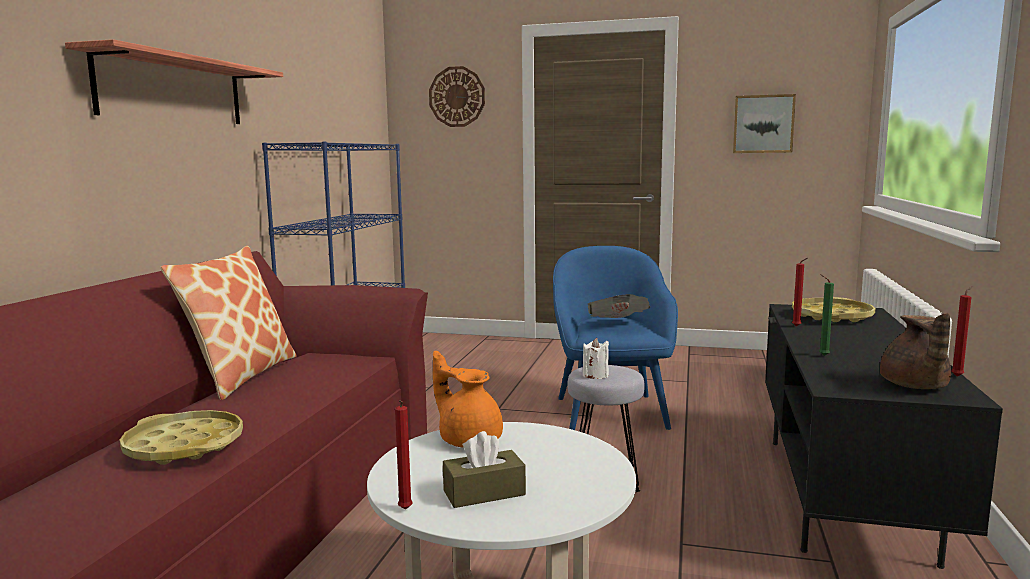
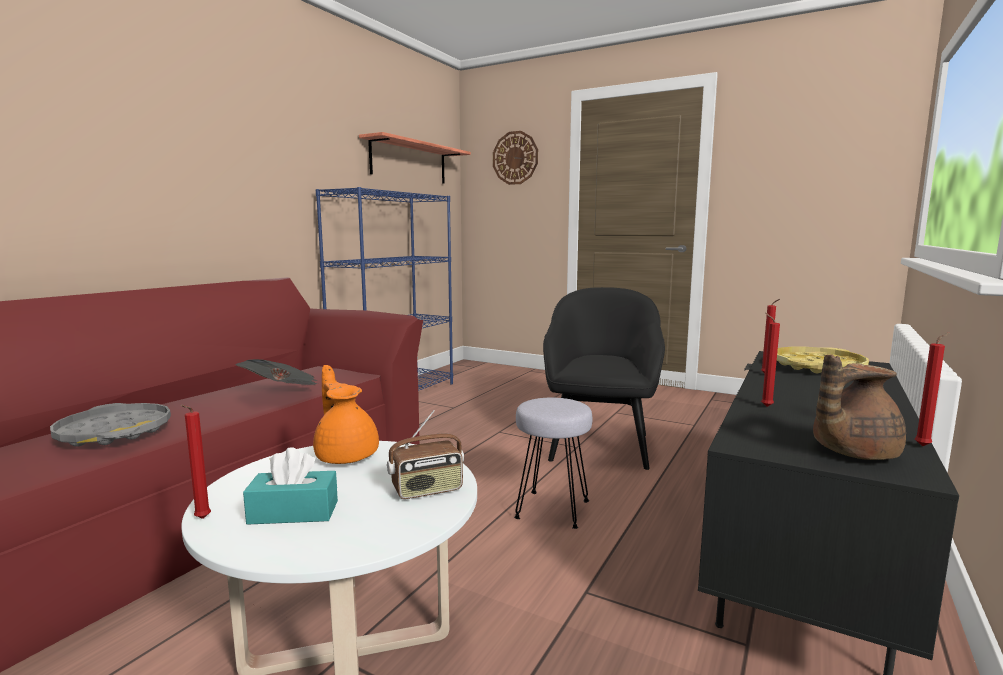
camera: 15 degrees right, 0 degrees up
(173, 90) = (222, 140): shelf -> shelf (409, 162)
(184, 446) = (114, 432): yellow tray -> grey tray
(240, 376) = (242, 379): pillow -> none
(484, 493) = (293, 512): brown tissue box -> turquoise tissue box
(582, 459) = (427, 490): none -> radio
(595, 375) = (541, 407): white candle -> none
(610, 411) = (600, 445): blue armchair -> black armchair
(618, 325) = (604, 362): newspaper -> newspaper (283, 394)
(763, 124) = (800, 175): picture -> none
(822, 355) = (764, 406): green candle -> red candle
(914, 386) = (851, 452): brown teapot -> brown teapot turned 45 degrees clockwise

